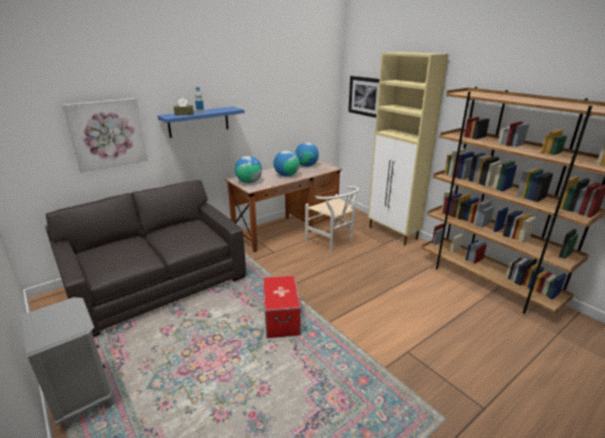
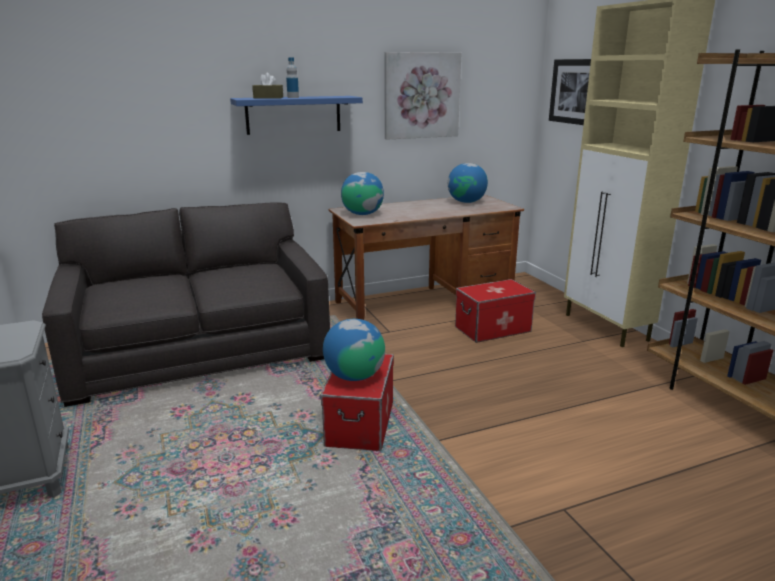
camera: 15 degrees right, 5 degrees down
(107, 134) = (155, 119): picture -> picture (421, 95)
(286, 175) = (426, 211): globe -> globe (354, 376)
(333, 242) = (492, 329): white chair -> storage box

